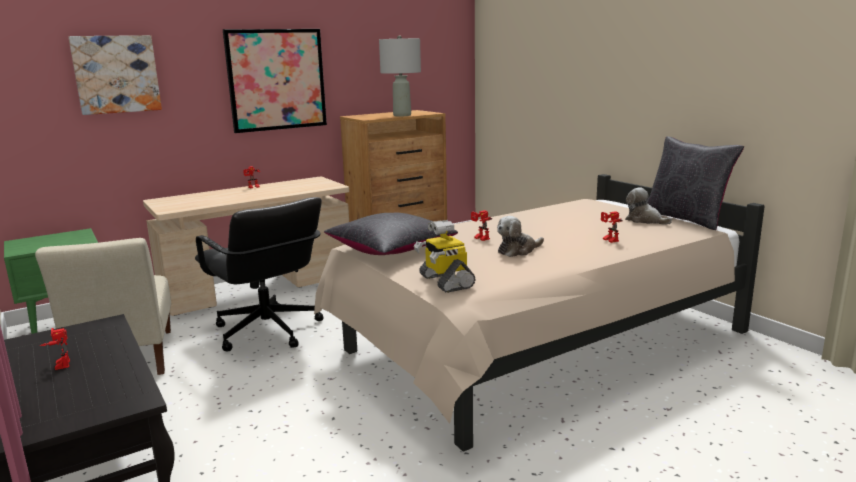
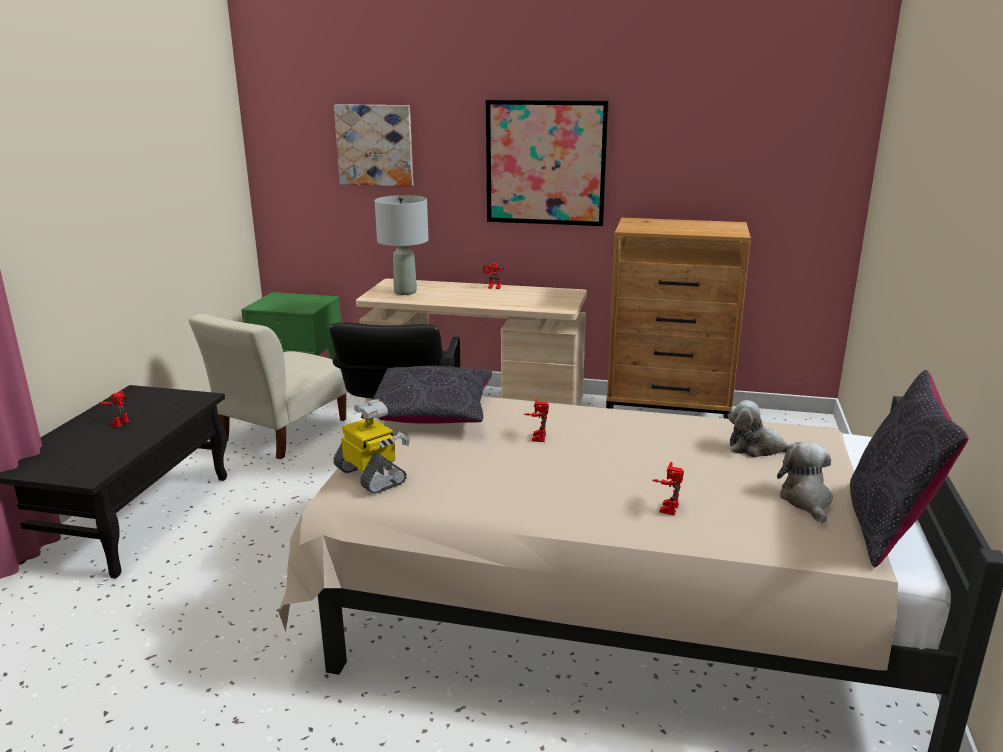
camera: 45 degrees right, 5 degrees up
(402, 115) = (684, 231): grey table lamp -> grey table lamp (405, 292)
(445, 281) = (372, 476): toy robot -> toy robot turned 120 degrees clockwise
(518, 251) = (527, 472): plush toy -> plush toy (757, 448)

